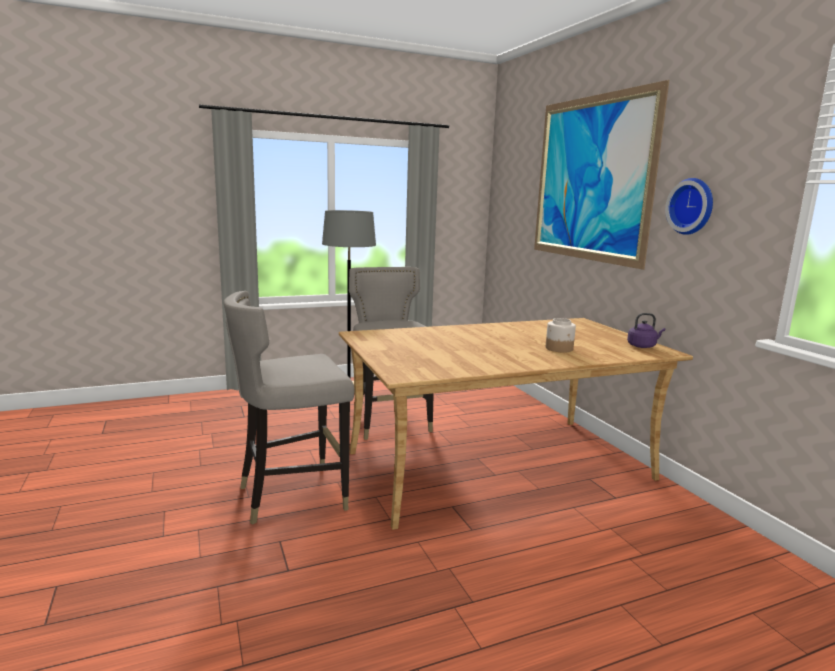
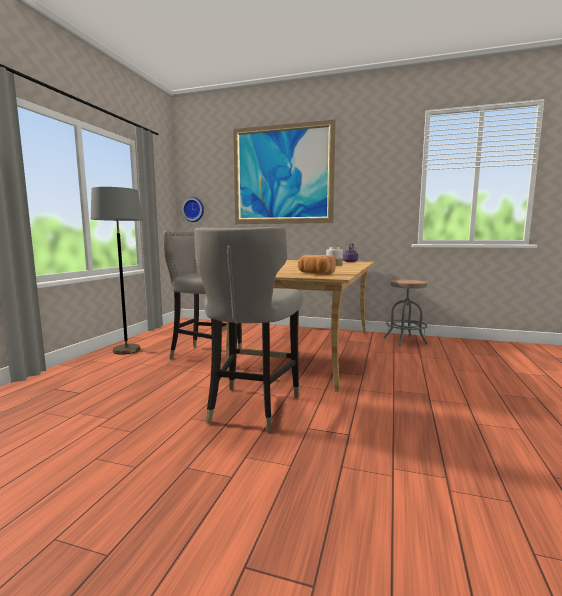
camera: 50 degrees left, 5 degrees down
(418, 361) = (314, 273): none -> bread
(686, 524) = (405, 341): none -> grey stool
(692, 206) = (361, 185): wall clock -> wall clock (194, 209)

